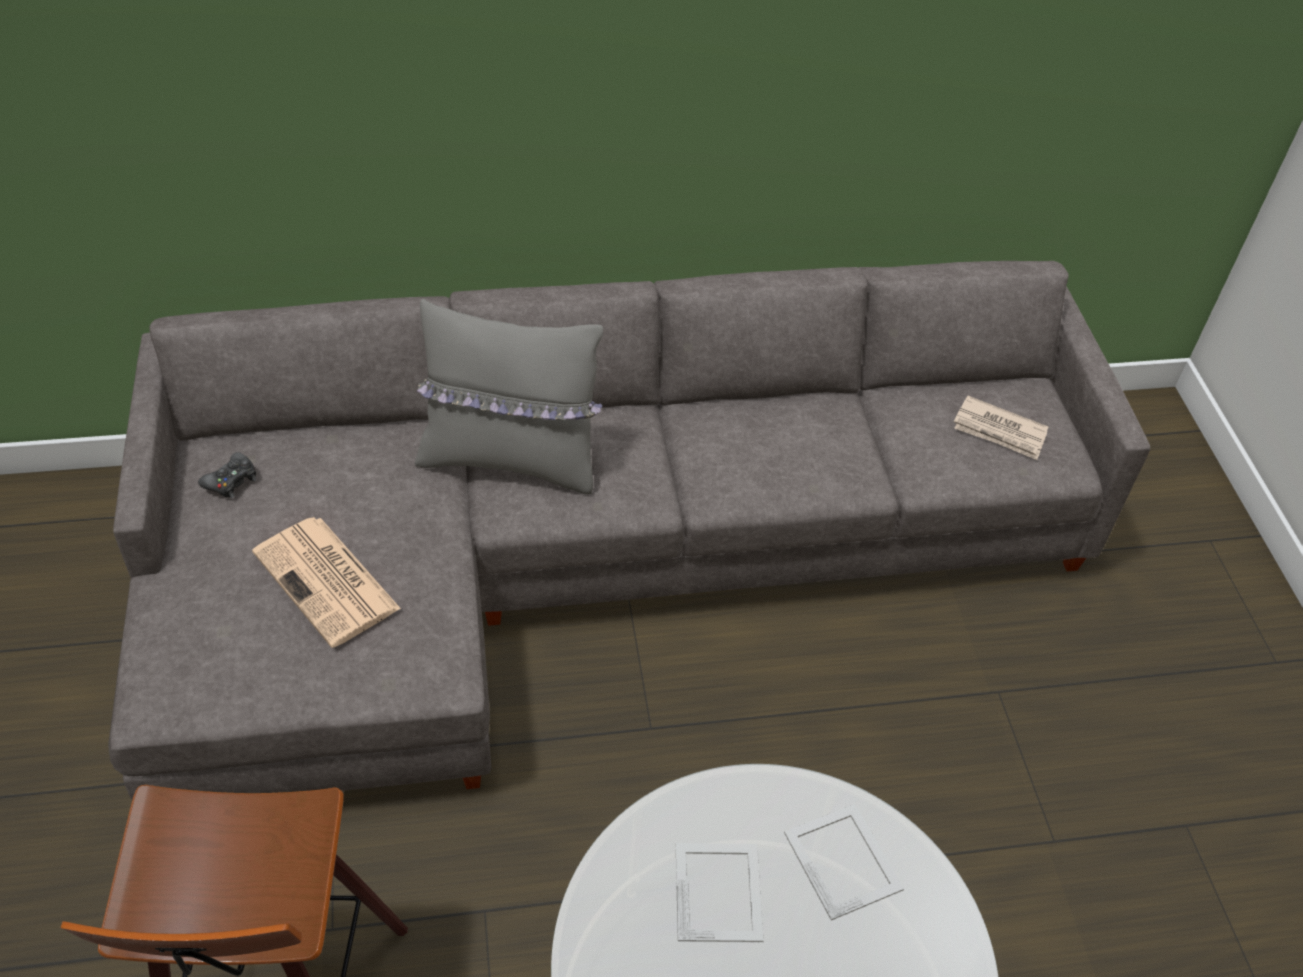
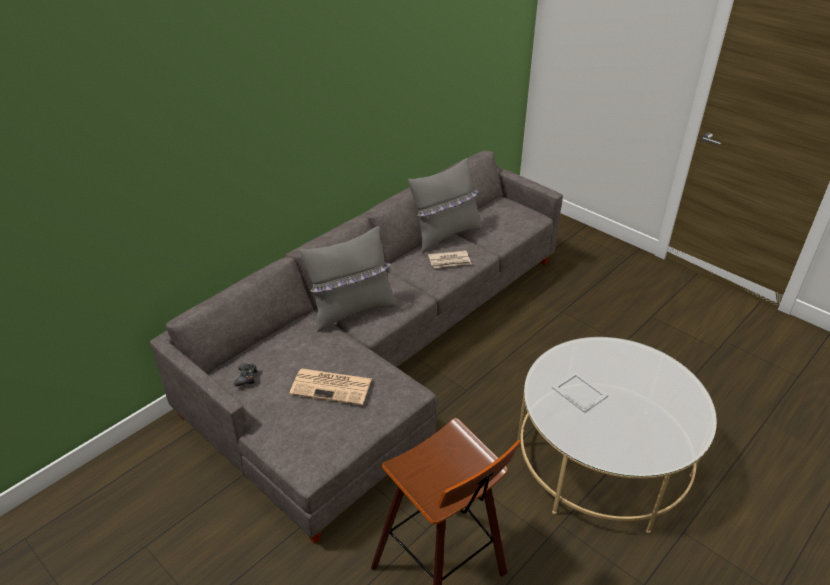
camera: 35 degrees left, 10 degrees down
(835, 403) = (445, 235): none -> grey pillow
(843, 859) = (603, 359): picture frame -> none
(999, 431) = (507, 217): newspaper -> newspaper (450, 261)

